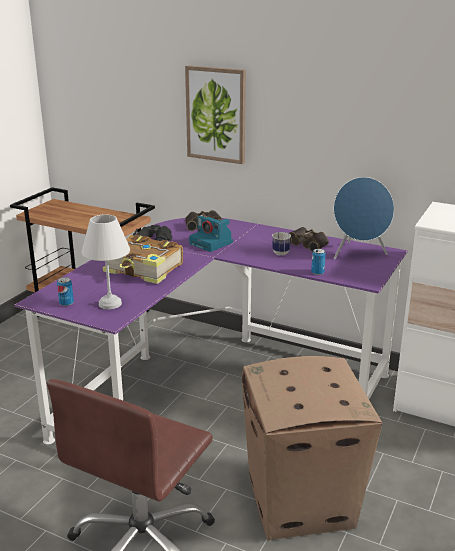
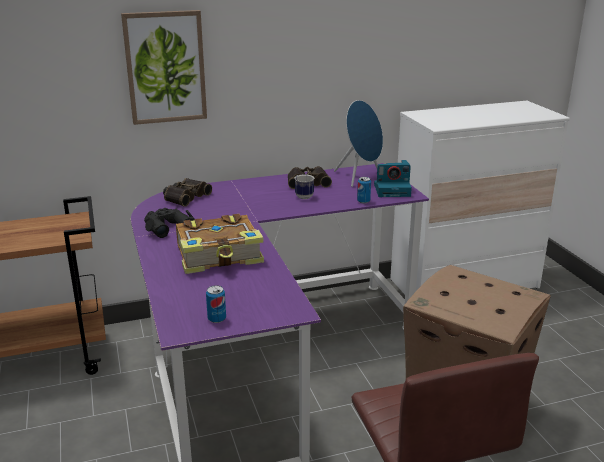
camera: 45 degrees left, 0 degrees up
(110, 303) = (259, 298): white table lamp -> none
(212, 243) = (229, 210): camera -> camera (393, 190)

